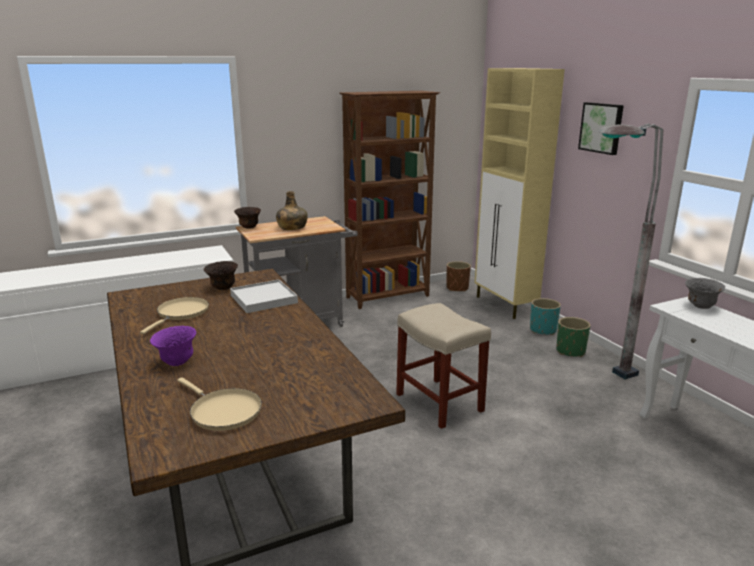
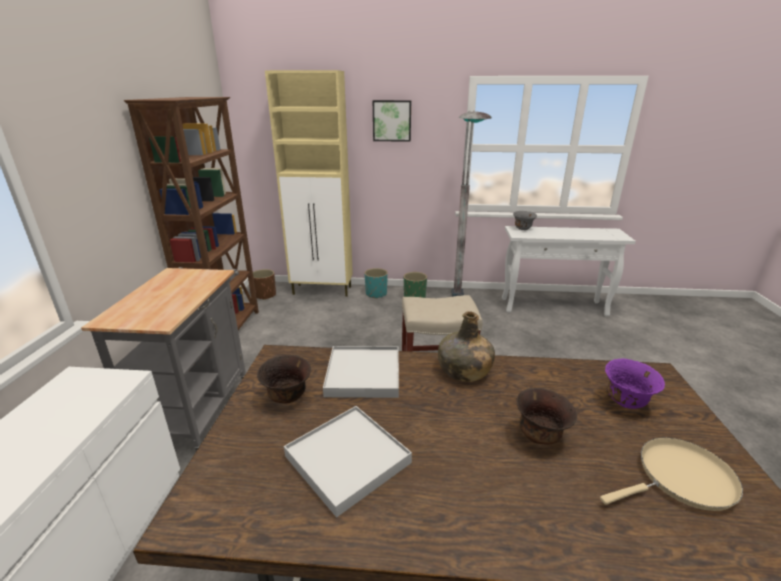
camera: 60 degrees left, 5 degrees up
(177, 362) = (527, 497): purple bowl -> purple bowl (626, 402)
(181, 313) = (347, 459): beige frying pan -> white tray
(249, 227) = (110, 319): brown bowl -> brown bowl (540, 436)
(292, 228) = (172, 294): green bottle -> green bottle (464, 370)

